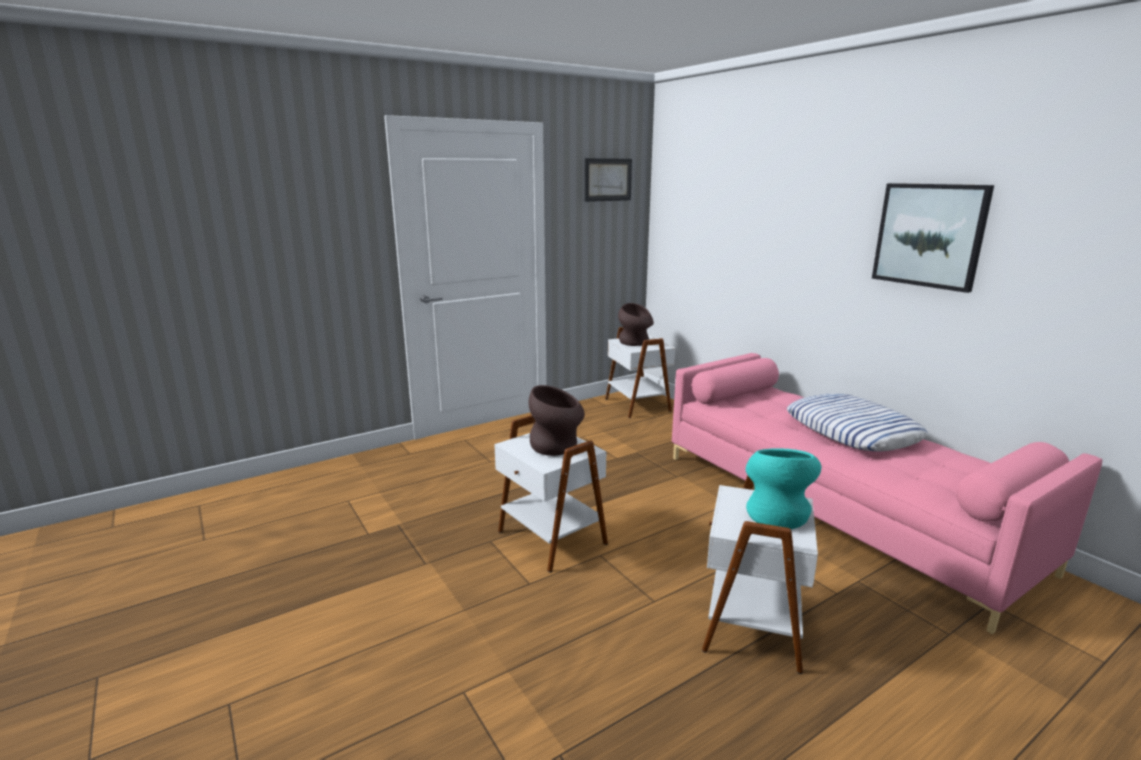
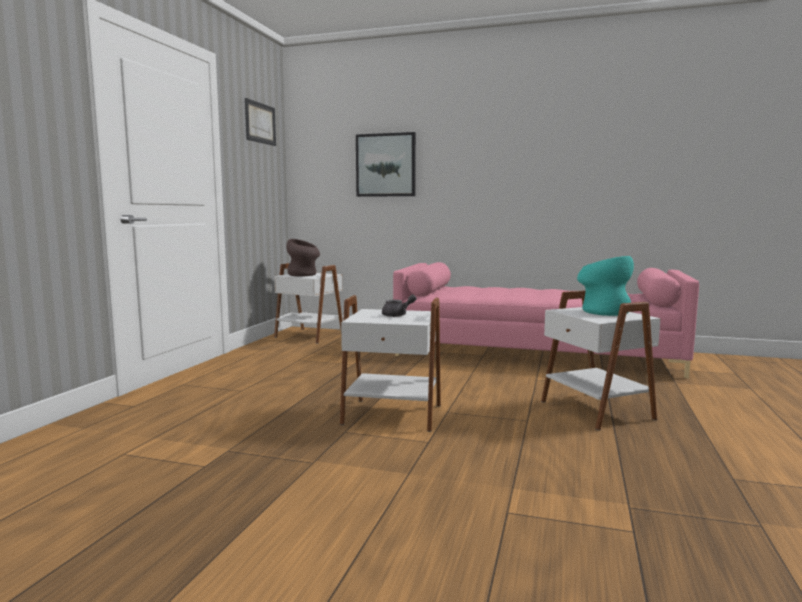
camera: 40 degrees left, 10 degrees down
(557, 447) = (398, 315): brown vase -> grey teapot
(852, 431) = (535, 292): pillow -> none
(929, 235) = (550, 152): picture -> picture (386, 165)

